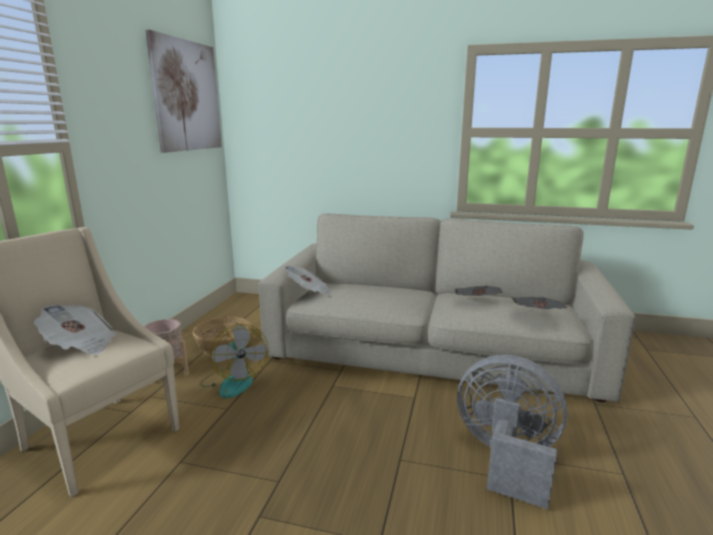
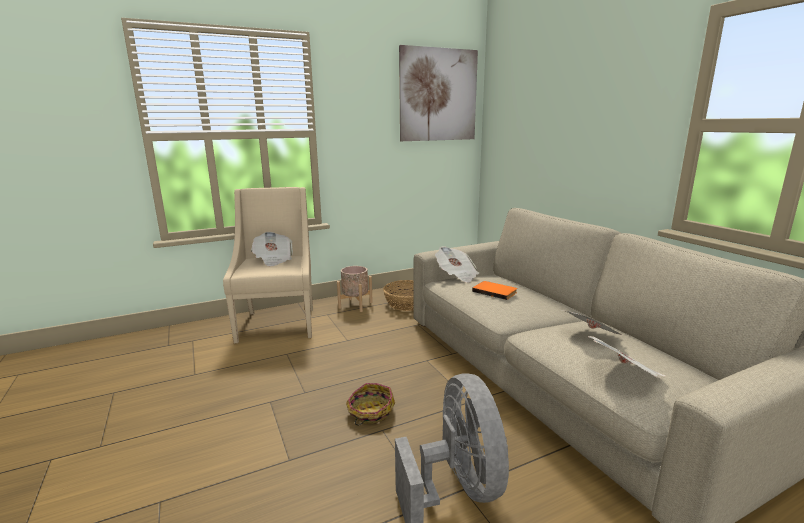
camera: 50 degrees right, 0 degrees up
(234, 381) = (376, 327): fan -> none
(367, 294) = (495, 291): none -> orange book
(367, 453) = (370, 412): none -> basket

